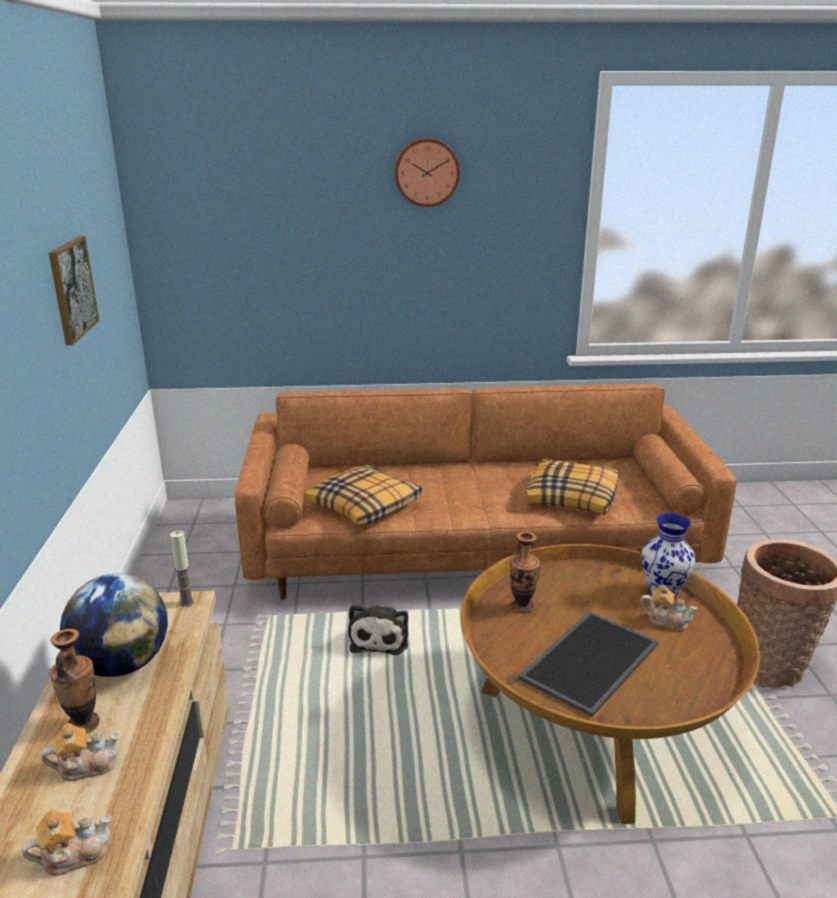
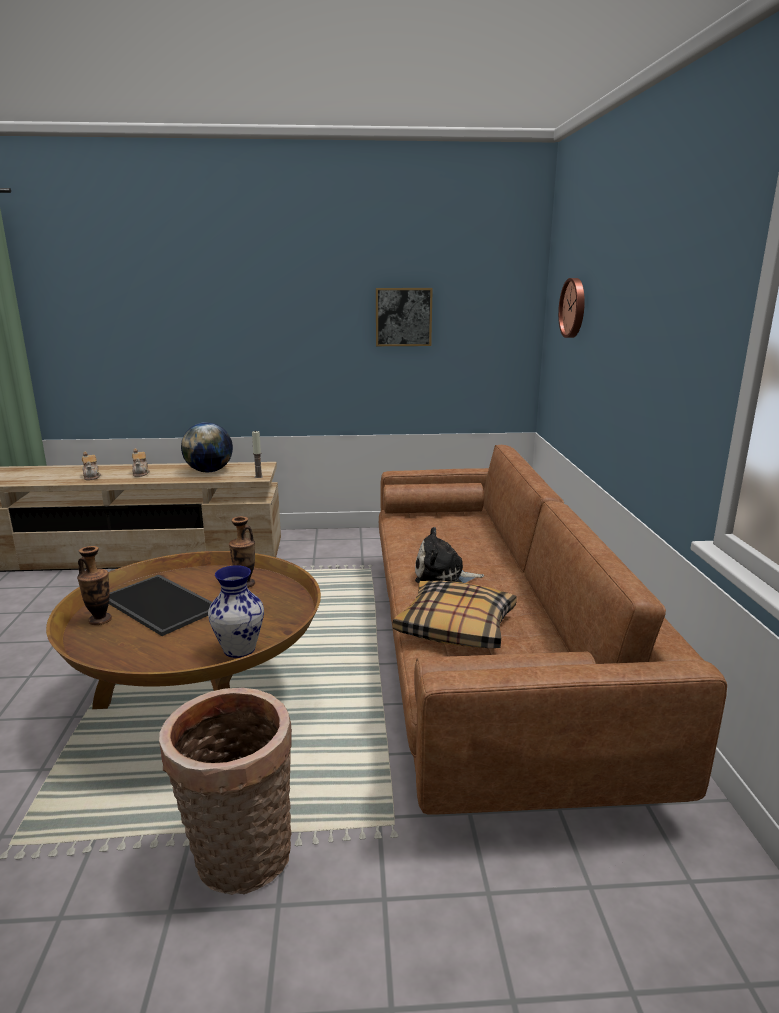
camera: 90 degrees right, 5 degrees down
(83, 724) = (169, 470): vase -> vase (100, 620)
(364, 506) = (422, 534): pillow -> none
(380, 638) = (338, 609): plush toy -> plush toy (443, 577)
(426, 172) = (649, 255): wall clock -> wall clock (574, 308)
(666, 620) = (194, 646): teapot -> none

